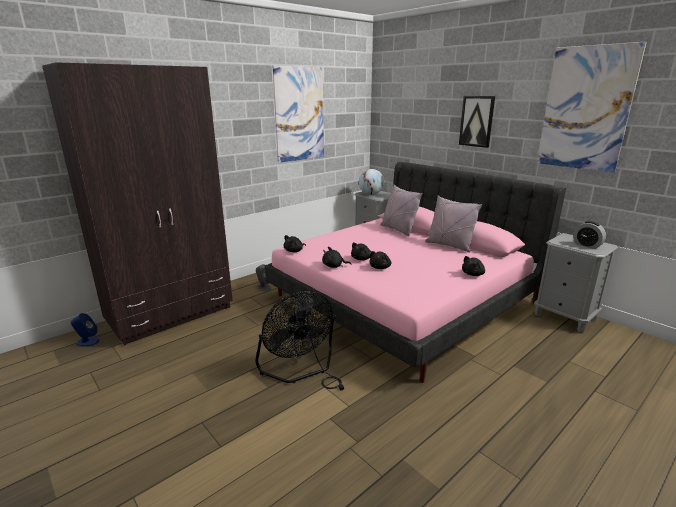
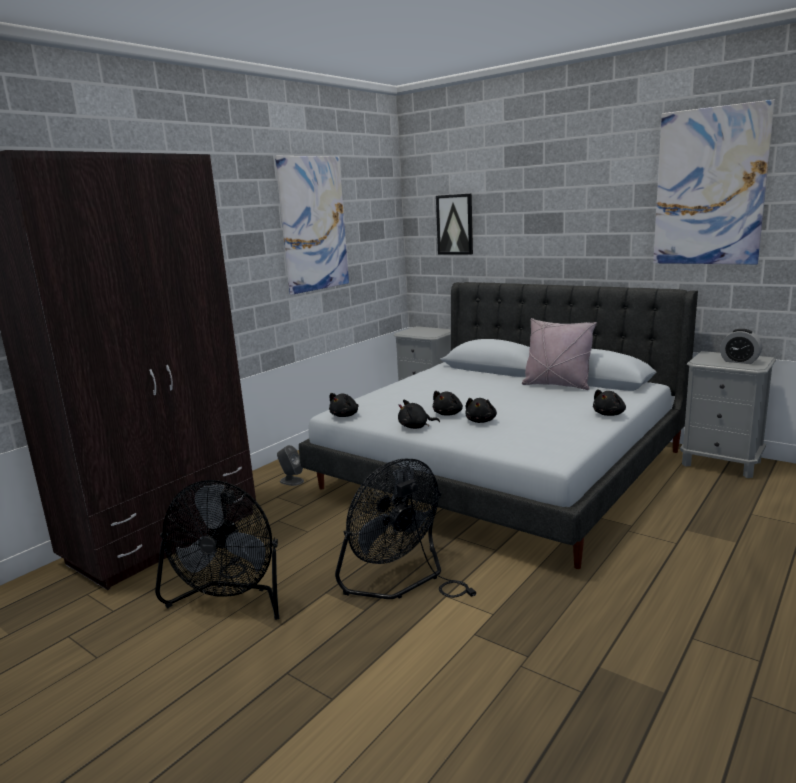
camera: 10 degrees left, 5 degrees down
(87, 342) = (41, 594): blue speaker -> none
(191, 363) = (229, 597): none -> black fan
(371, 194) = (418, 333): globe -> none
(398, 230) = (476, 374): purple pillow -> none
(404, 299) = (503, 470): pink bed -> grey bed
(476, 121) = (563, 216): picture -> picture (455, 224)

